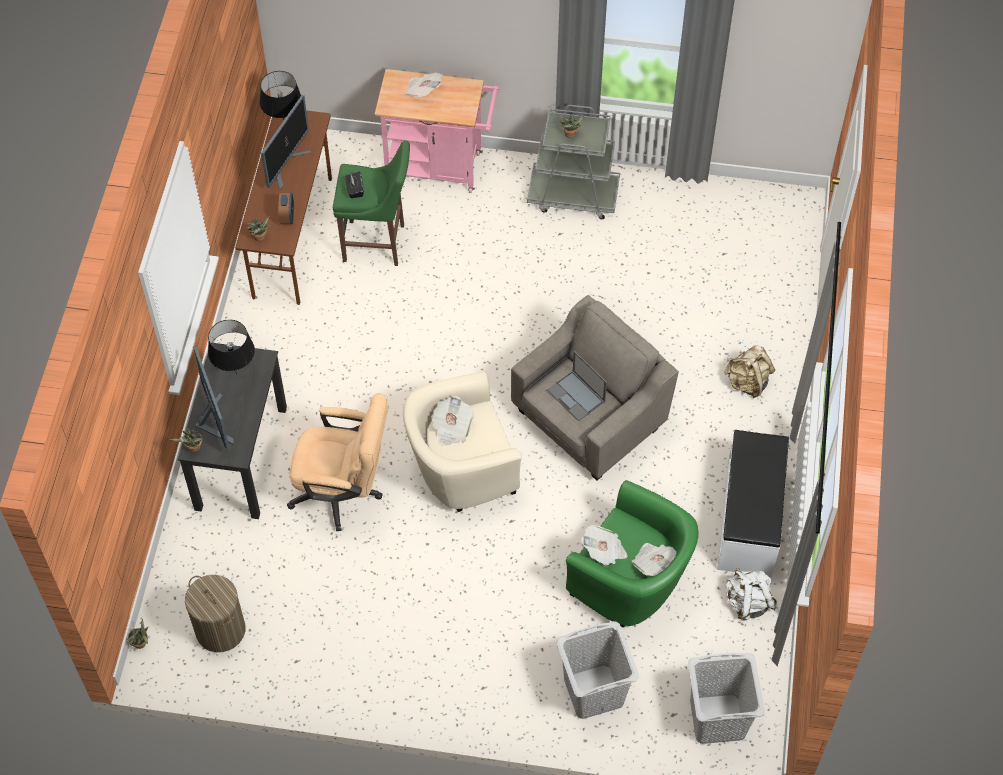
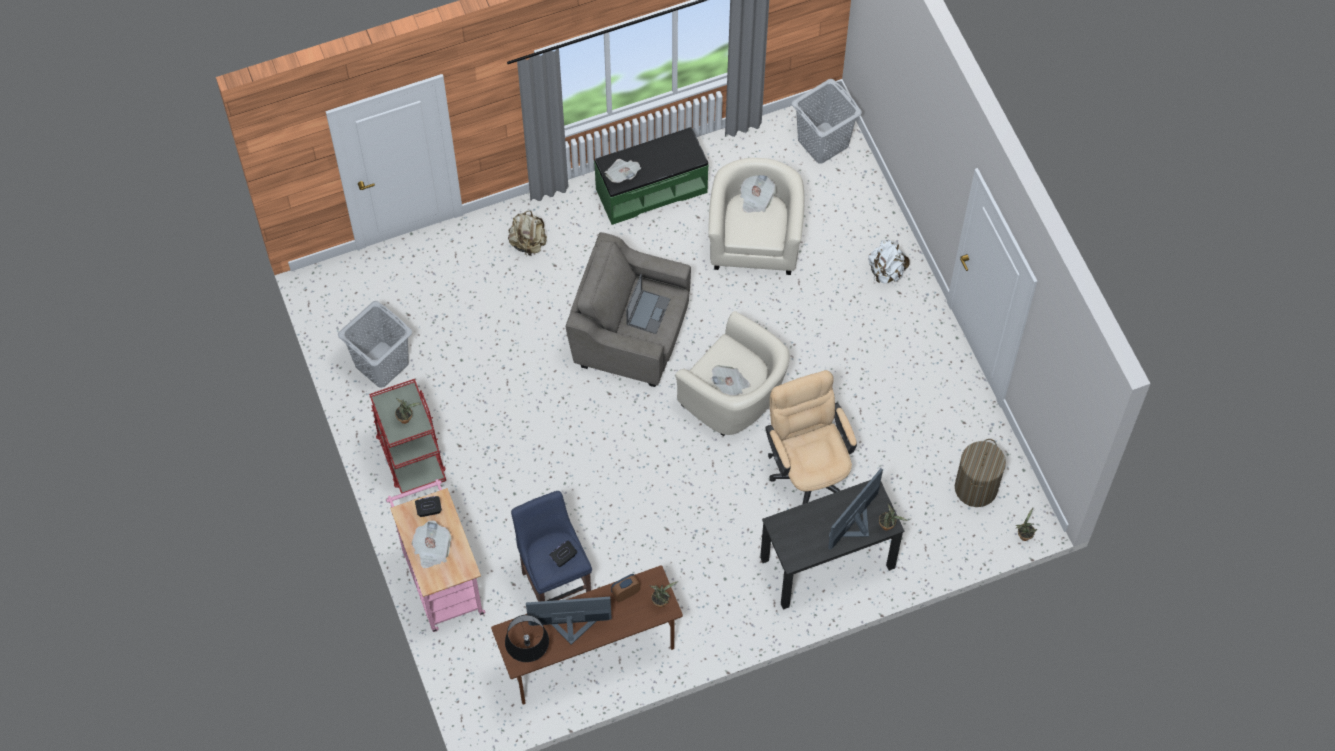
camera: 120 degrees left, 5 degrees up
(236, 374) = (803, 535): black table lamp -> none
(377, 243) = (555, 582): green stool -> blue stool
(461, 104) = (429, 510): none -> black tissue box
(573, 195) = (411, 455): grey cart -> red cart
(594, 691) = (854, 224): grey laundry basket -> grey laundry basket (381, 364)
(604, 551) = (767, 233): newspaper -> newspaper (622, 175)
(631, 583) = (755, 240): green armchair -> beige armchair
(747, 602) = (721, 163): white backpack -> white backpack (886, 271)
(750, 519) = (651, 190): white bench -> green bench

